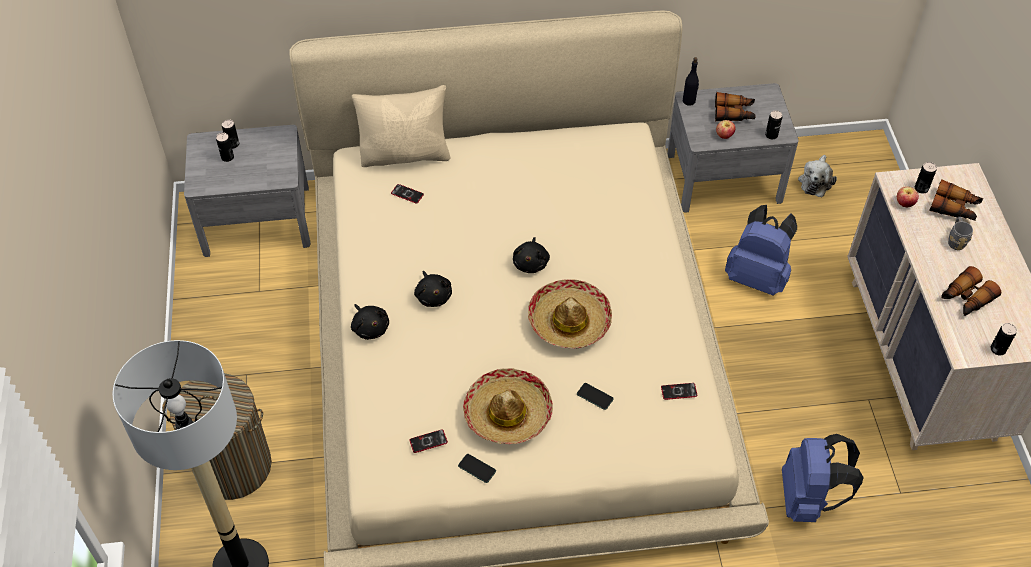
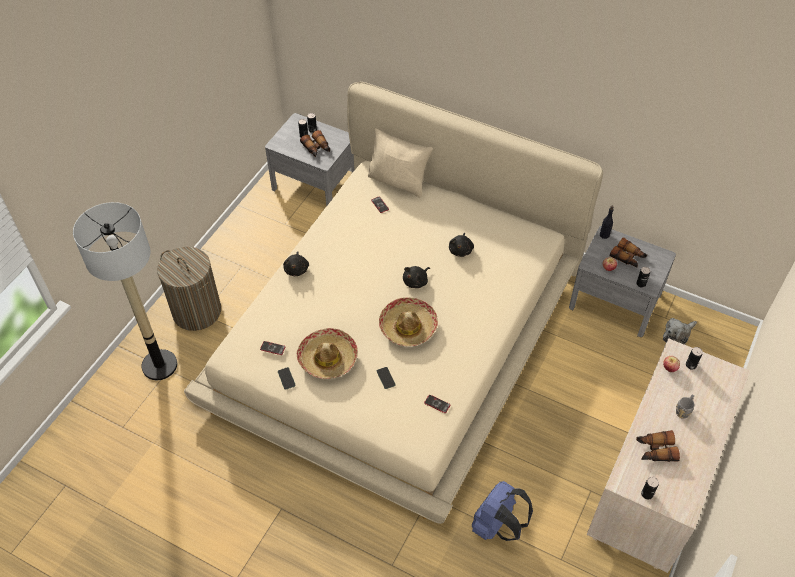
camera: 35 degrees right, 0 degrees up
(433, 296) = (345, 270): black plush toy -> black plush toy (461, 250)
(757, 277) = (583, 374): blue backpack -> none
(954, 208) = (703, 389): binoculars -> binoculars (317, 148)

